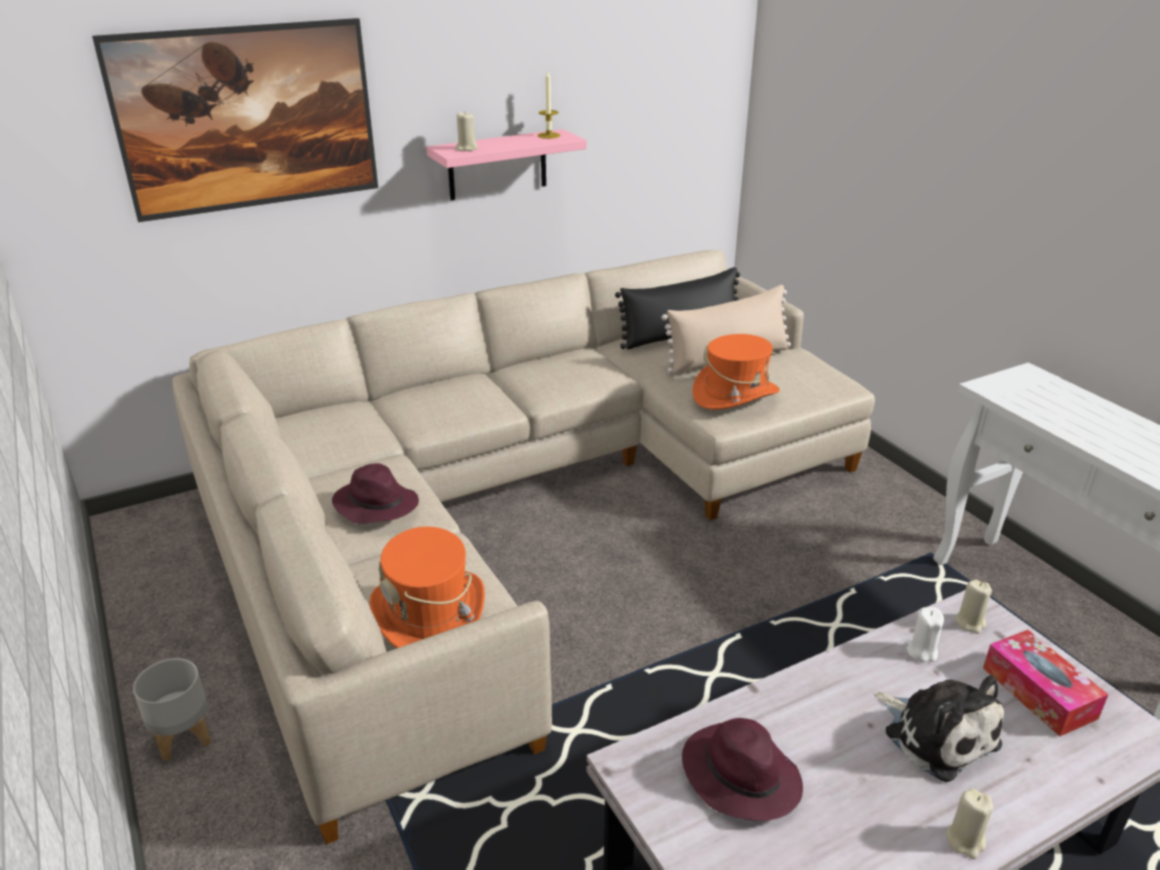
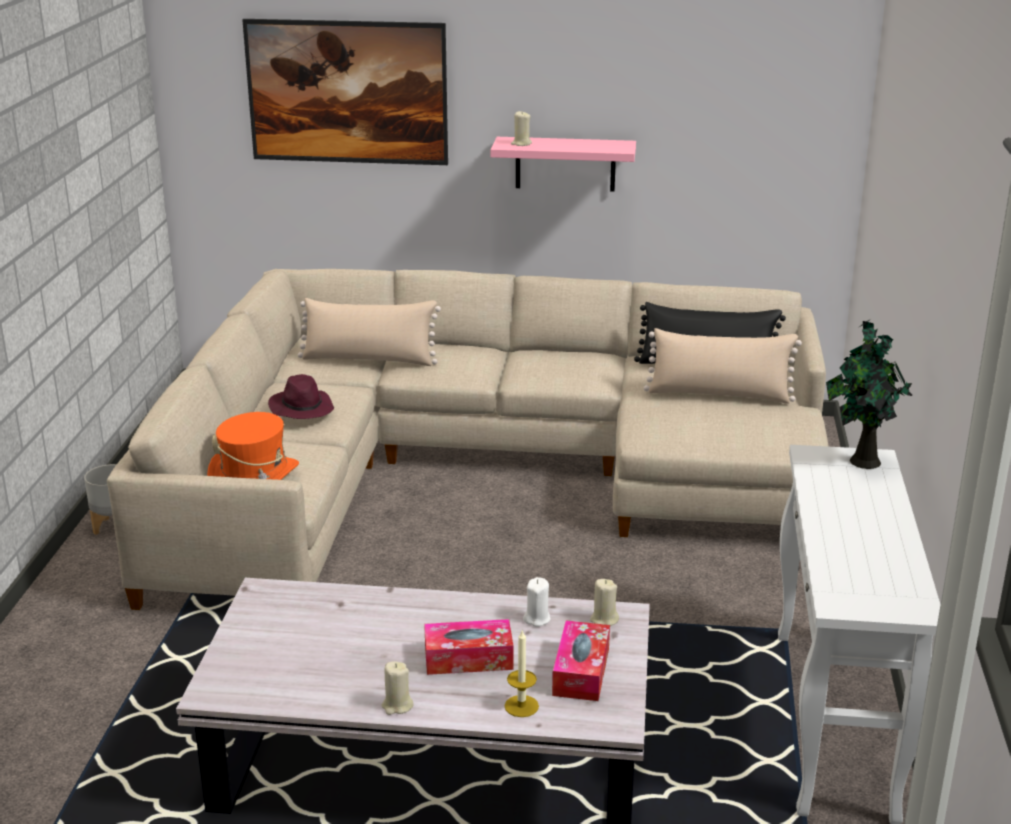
camera: 35 degrees right, 5 degrees down
(372, 423) = (369, 359): none -> beige pillow
(548, 135) = (610, 144): candle -> candle (521, 706)
(735, 394) = (679, 423): orange hat -> none
(739, 775) = (314, 622): purple hat -> none
(936, 734) = (468, 658): plush toy -> tissue box
(1028, 380) = (862, 461): none -> potted plant

